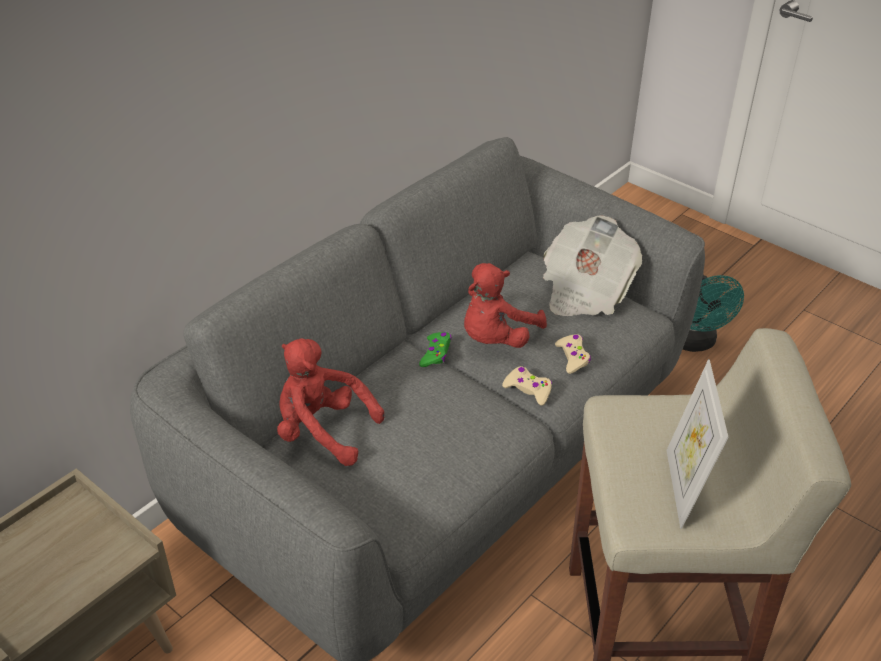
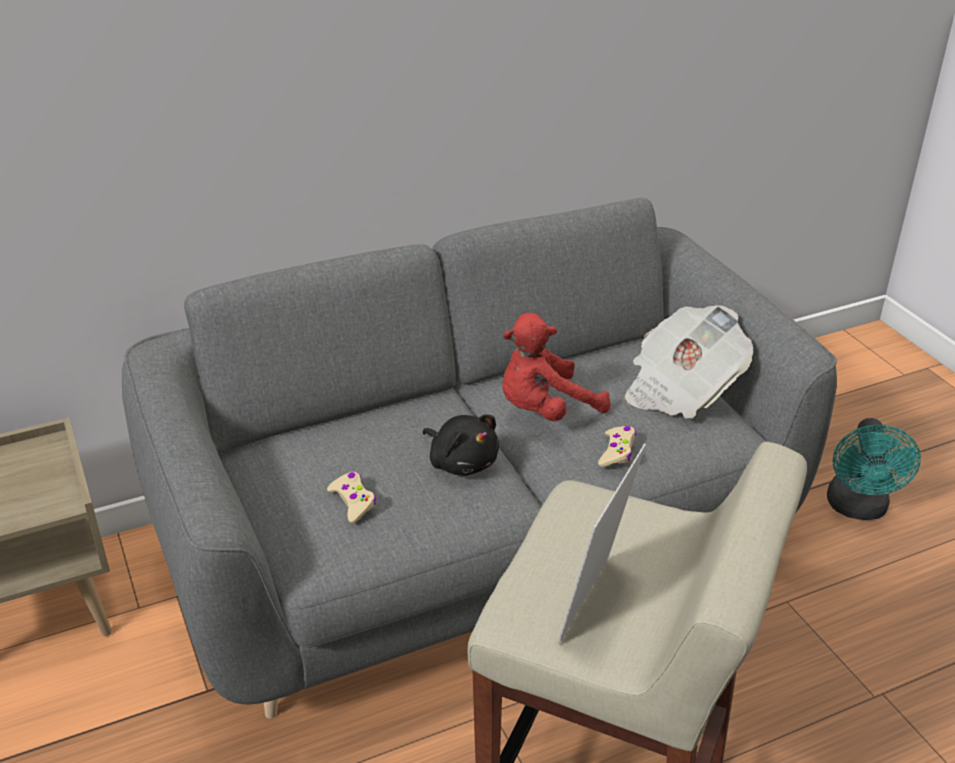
camera: 25 degrees right, 5 degrees down
(322, 431) = (301, 447): red plush toy -> none
(436, 353) = (471, 408): green game controller -> none
(461, 403) = (461, 462): none -> black plush toy
(528, 390) = (544, 470): beige game controller -> beige game controller (353, 502)

